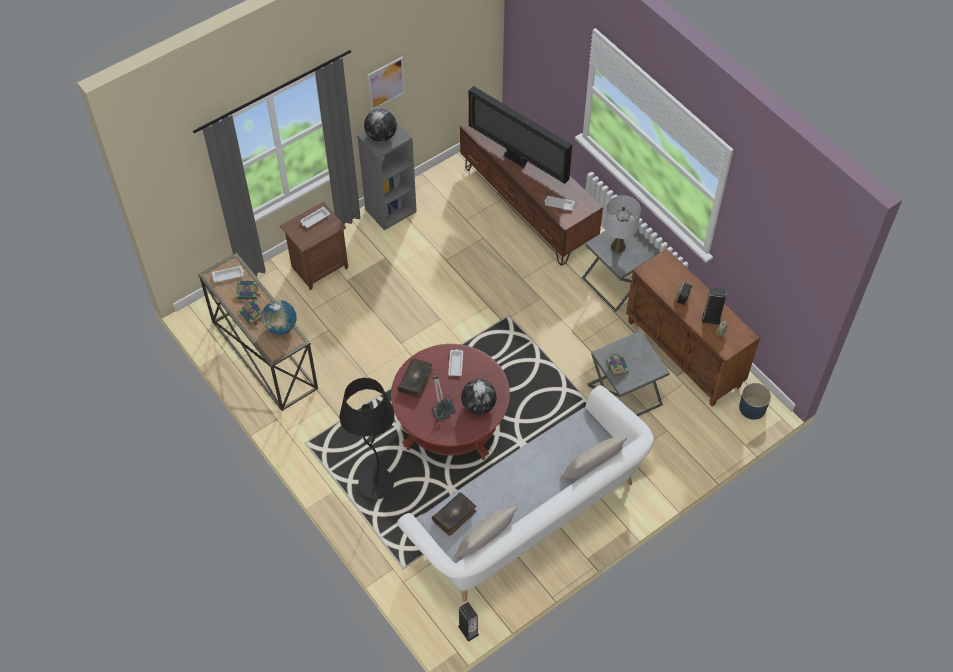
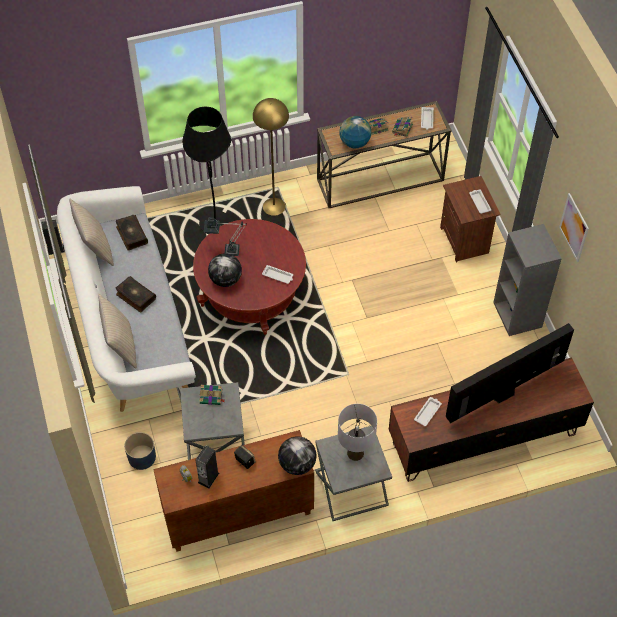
camera: 110 degrees right, 0 degrees up
(333, 438) = (274, 207): none -> yellow floor lamp
(381, 136) = (535, 242): globe -> globe (297, 464)
(416, 381) = (273, 242): book -> book (135, 297)
(752, 408) = (147, 551): blue planter -> blue planter (141, 457)

